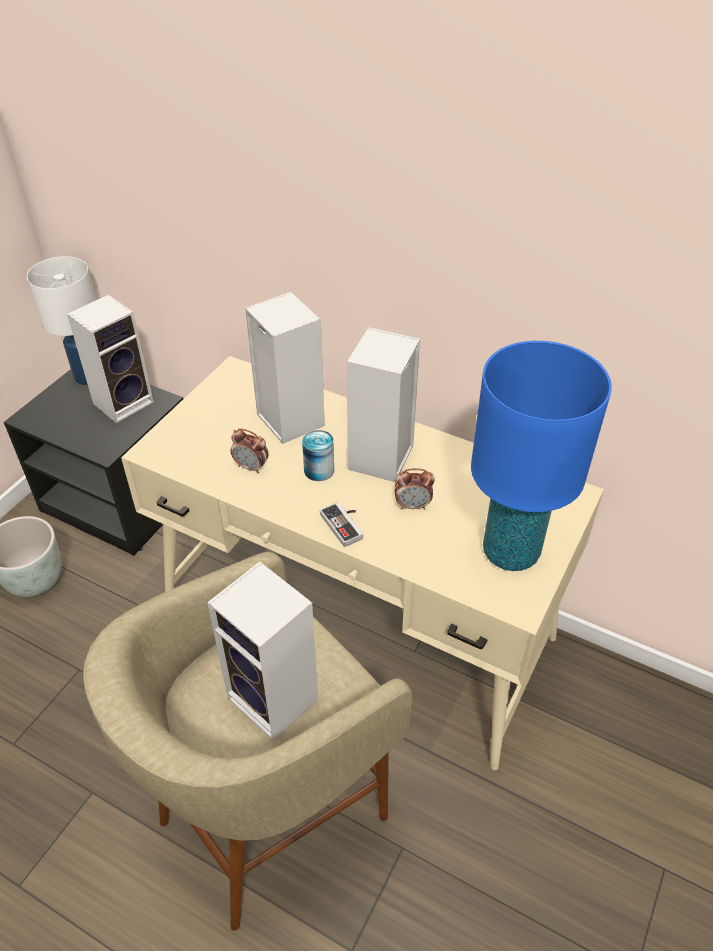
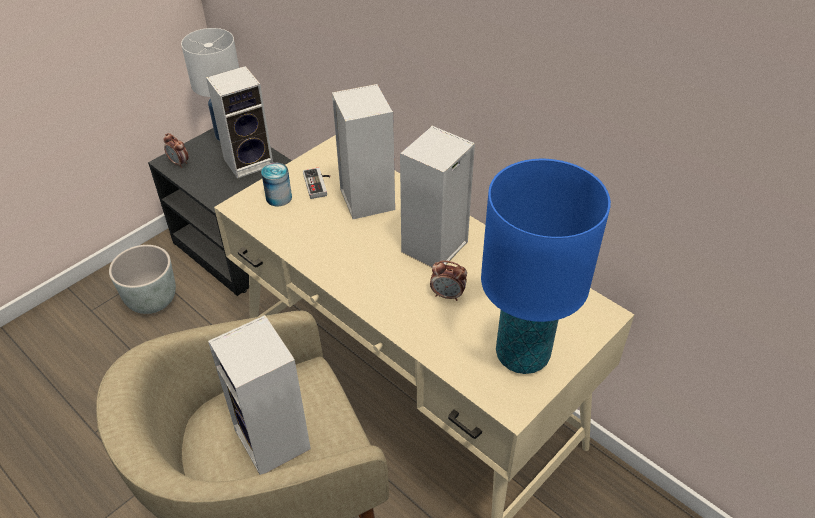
camera: 15 degrees right, 0 degrees up
(251, 467) = (318, 235): alarm clock -> alarm clock (179, 163)
(319, 470) = (376, 248): can -> can (279, 197)
(346, 524) = (381, 300): game controller -> game controller (319, 184)

